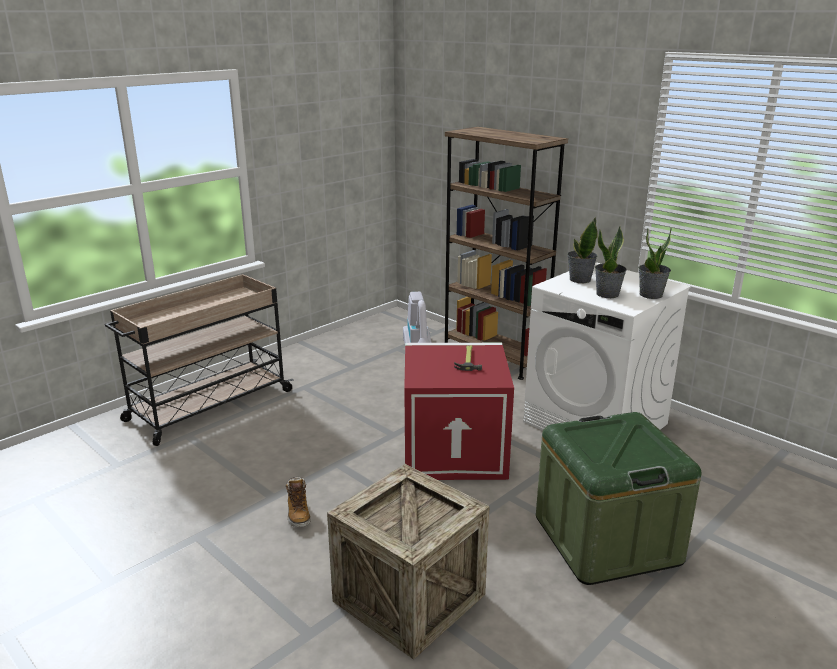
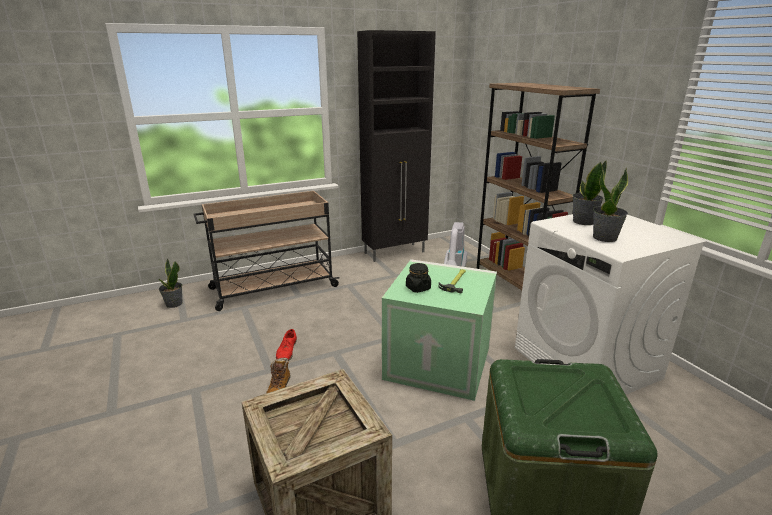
camera: 20 degrees right, 0 degrees up
(279, 473) = (287, 351): none -> red shoe
(337, 338) = (395, 252): none -> black cabinet
(434, 372) = (418, 288): none -> black jar
(455, 450) = (440, 362): red storage box -> green storage box
(651, 295) = (654, 244): potted plant -> potted plant (174, 304)

